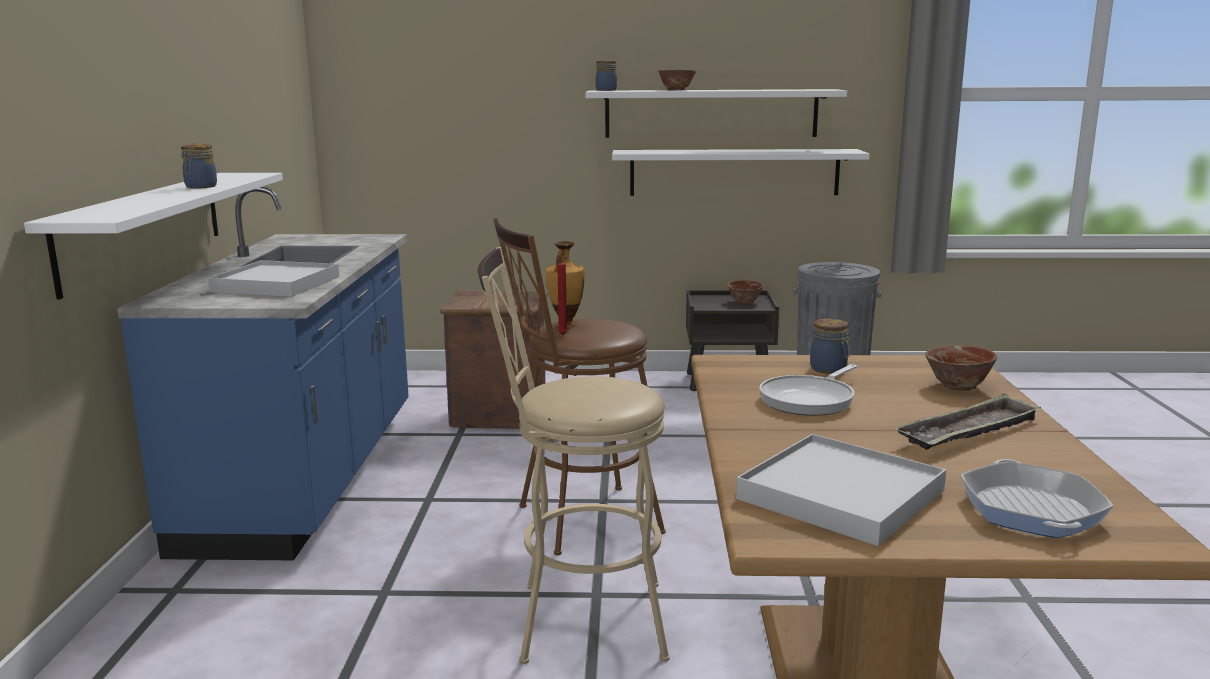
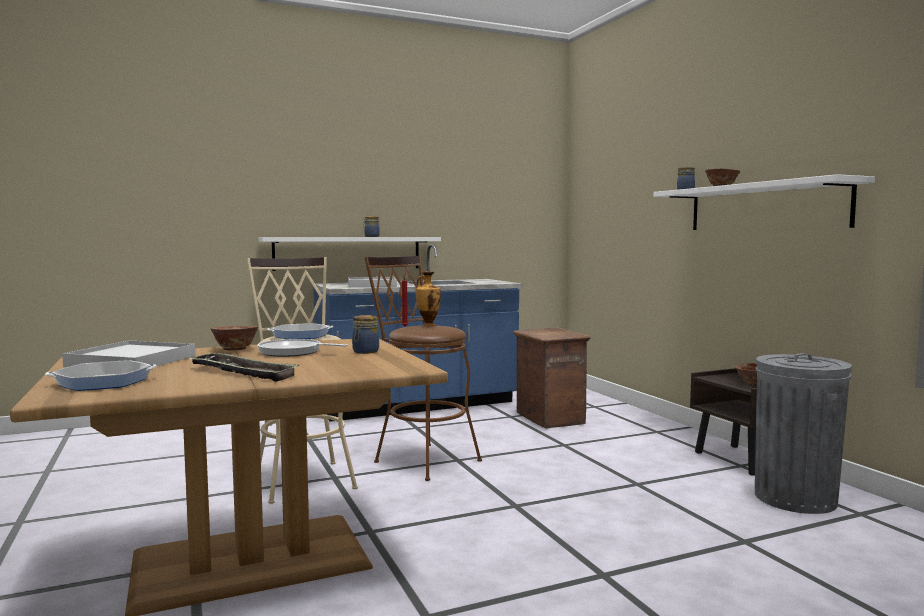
camera: 65 degrees right, 10 degrees down
(597, 390) = (300, 336): none -> frying pan
(734, 172) = (781, 262): white shelf -> none
(958, 386) = (347, 369): bowl -> bowl (235, 349)

